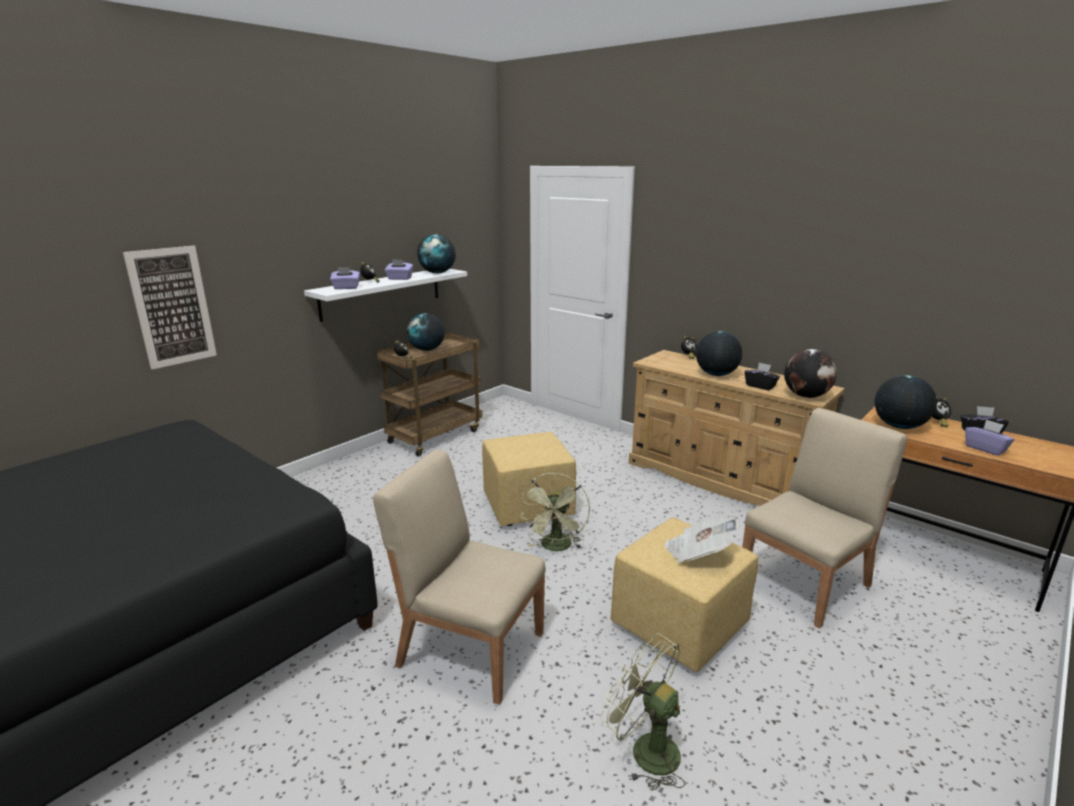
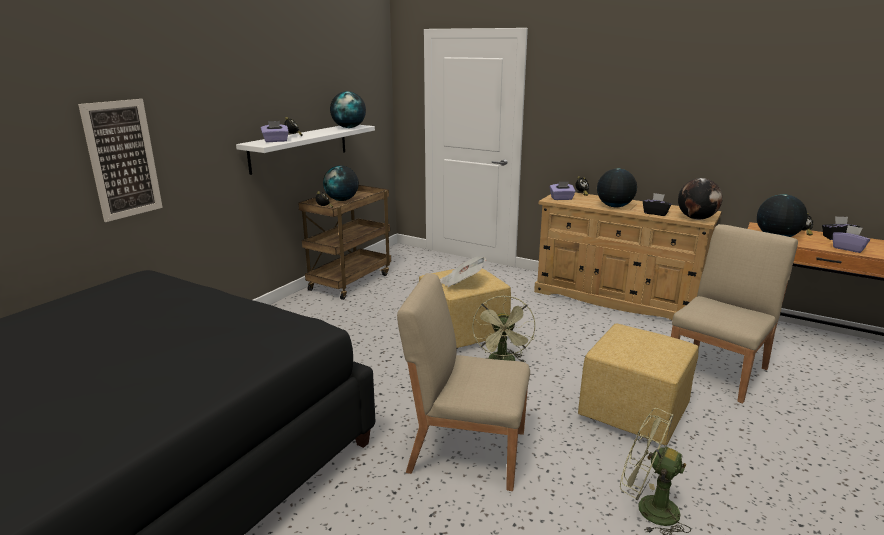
camera: 10 degrees left, 0 degrees up
(399, 278) = (318, 133): purple tissue box -> purple tissue box (561, 198)
(698, 553) = (652, 347): newspaper -> newspaper (461, 283)

